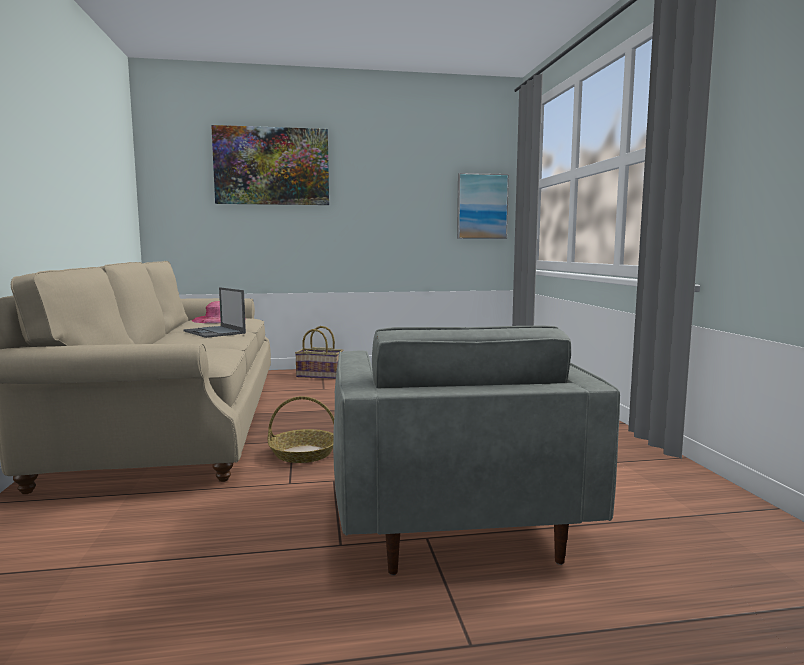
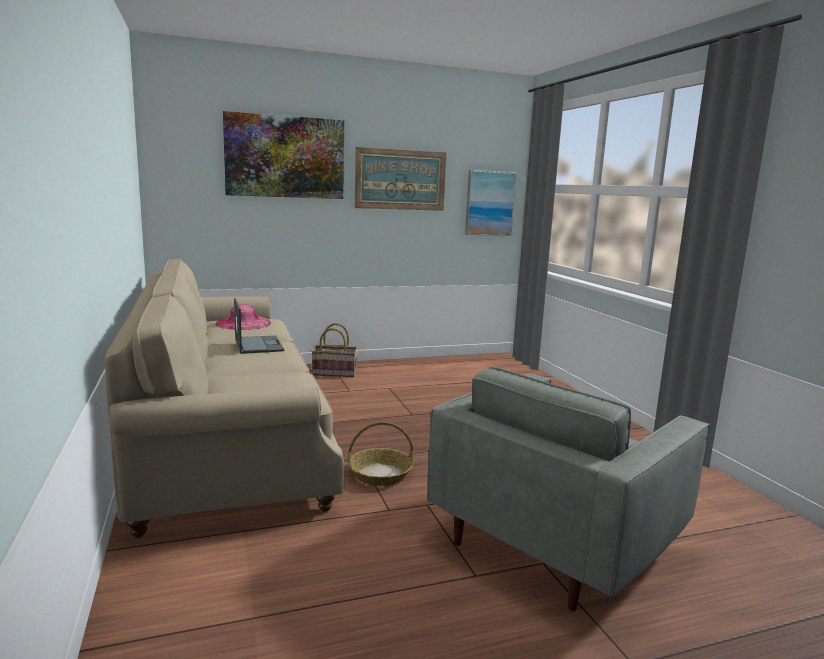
camera: 10 degrees left, 5 degrees up
(215, 332) = (258, 345): laptop -> laptop turned 150 degrees counterclockwise
(387, 185) = (400, 179): none -> picture
(455, 517) = (555, 540): grey armchair -> grey armchair turned 60 degrees clockwise

